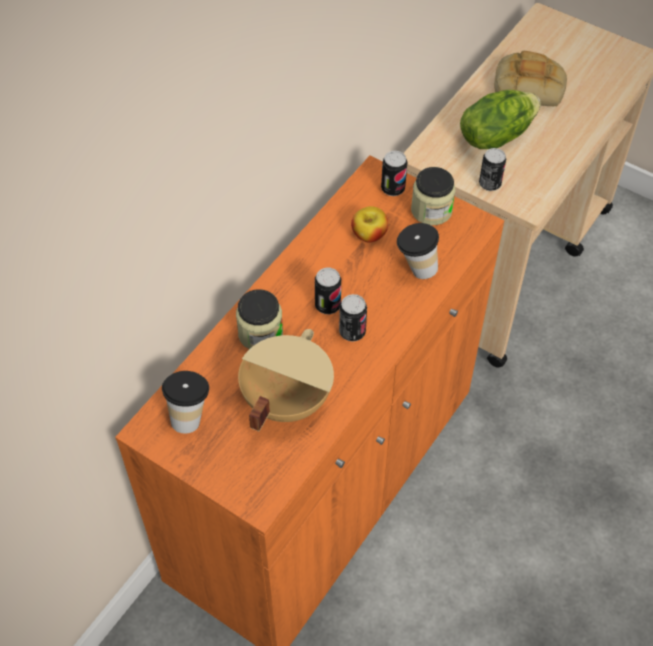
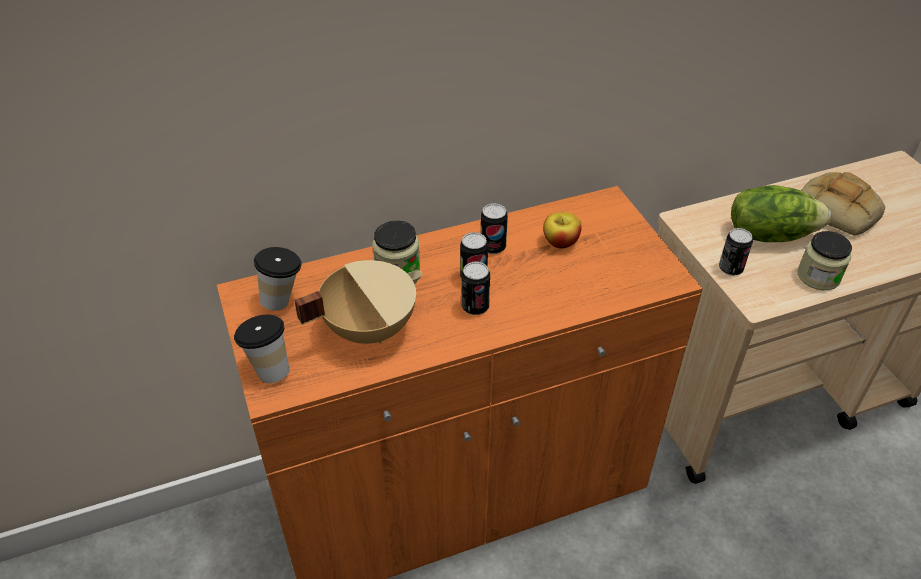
camera: 35 degrees right, 10 degrees down
(393, 189) = (615, 218): can -> can (493, 247)
(416, 269) = (579, 287): cup -> cup (269, 369)
(431, 210) = (636, 249): jar -> jar (818, 276)

